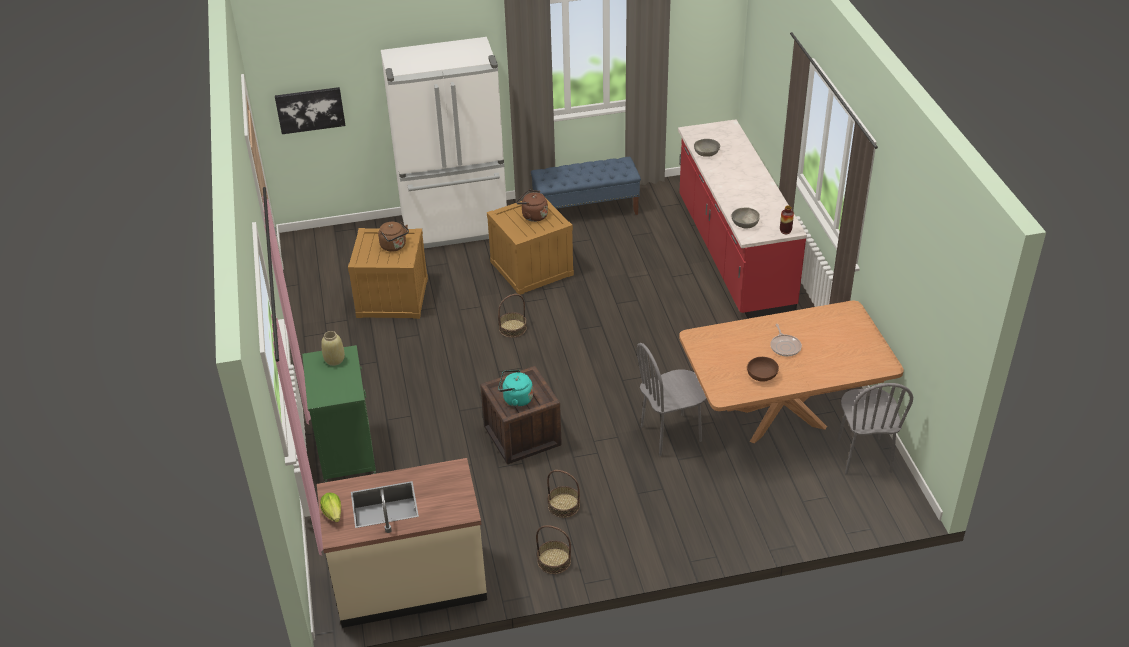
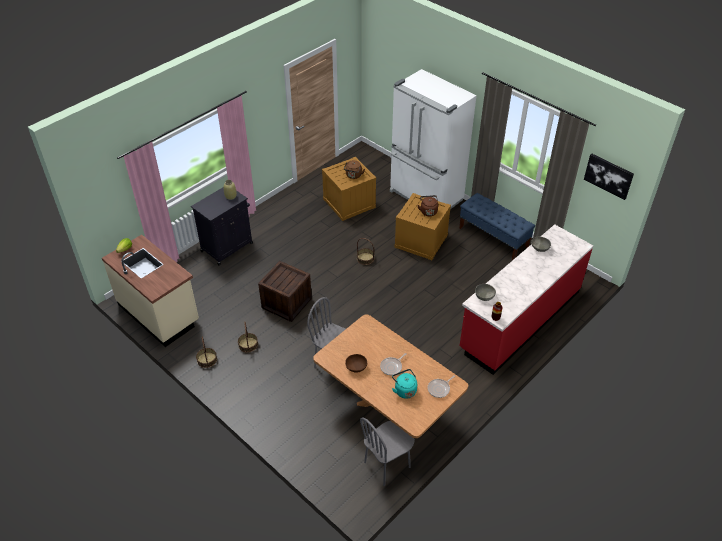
camera: 55 degrees right, 5 degrees up
(310, 109) = (385, 82): picture -> picture (608, 176)
(347, 452) = (228, 247): green cabinet -> black cabinet
(515, 399) = (279, 279): turquoise kettle -> turquoise kettle (404, 390)
(847, 324) = (439, 389): none -> frying pan

